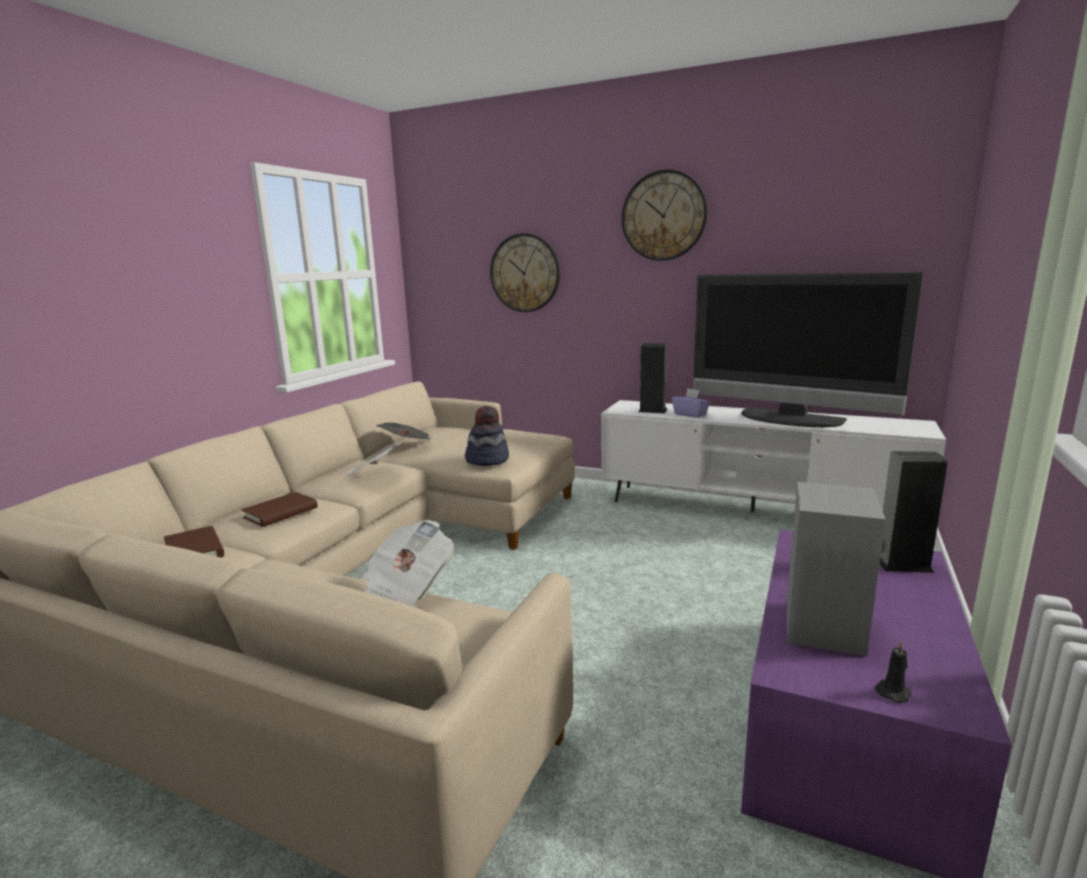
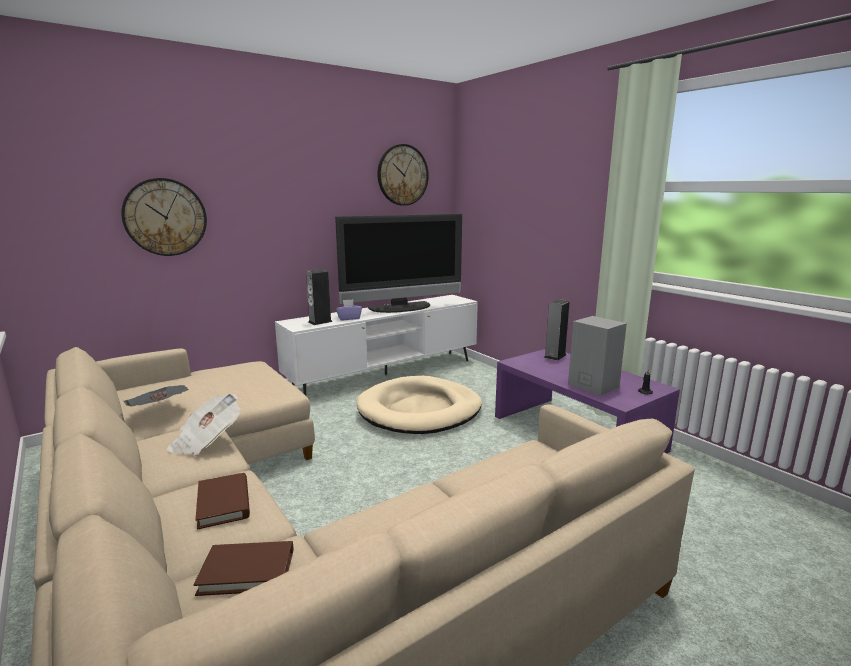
camera: 60 degrees left, 0 degrees up
(405, 590) = (468, 469): newspaper -> none
(487, 460) = (265, 392): hat -> none
(664, 216) = (295, 171): wall clock -> wall clock (402, 175)
(698, 564) = (420, 410): none -> beige dog bed

